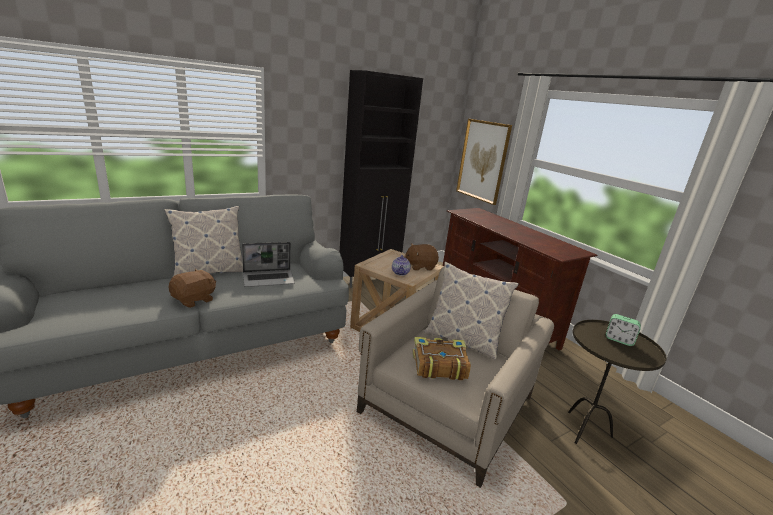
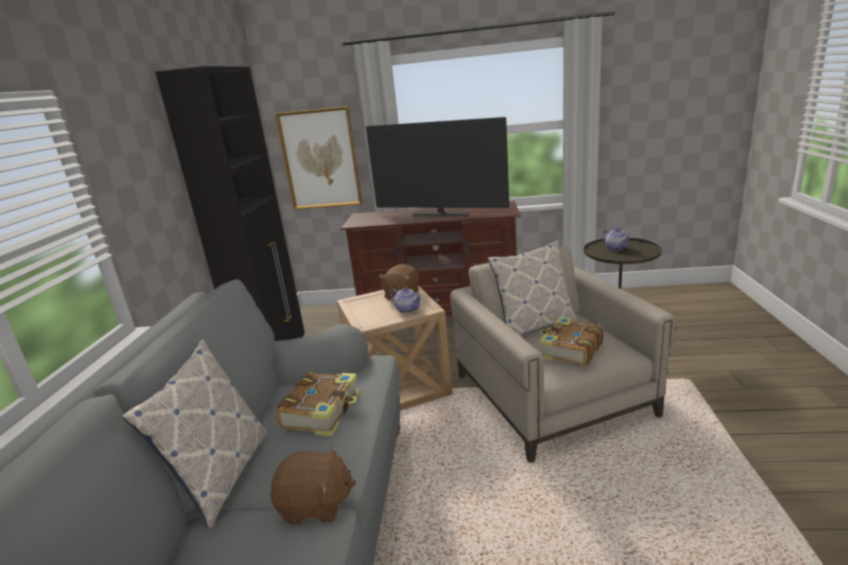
camera: 50 degrees left, 0 degrees up
(194, 300) = (316, 505): brown plush toy -> brown plush toy turned 105 degrees clockwise
(269, 279) = (323, 412): laptop -> book
(518, 232) = (440, 213): none -> television
(619, 340) = (616, 248): alarm clock -> teapot

